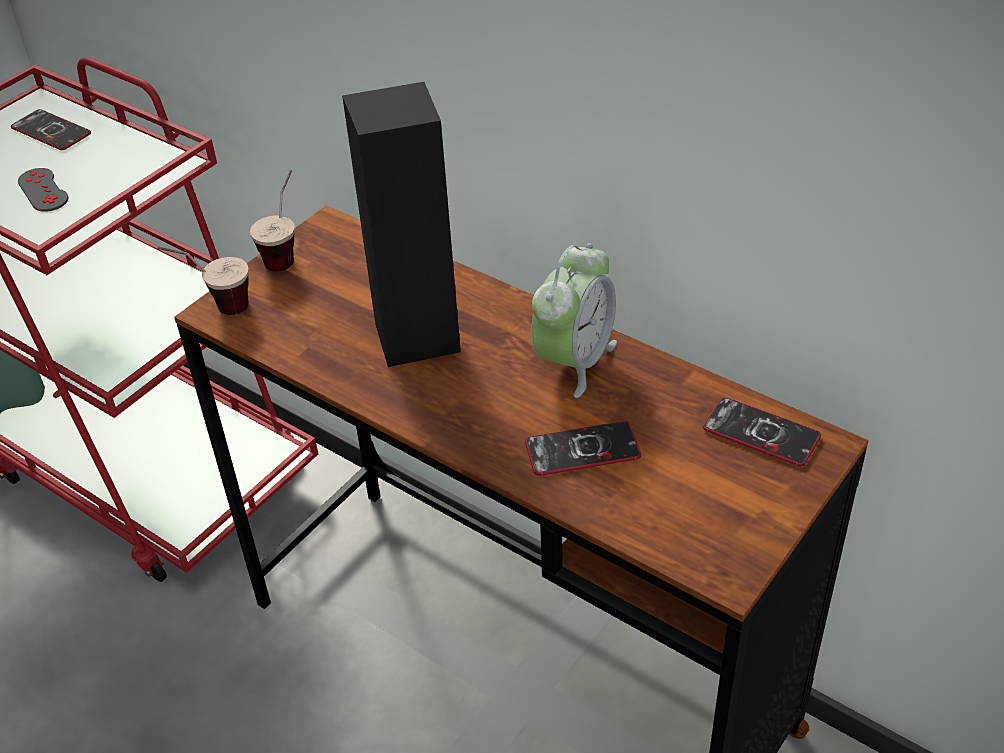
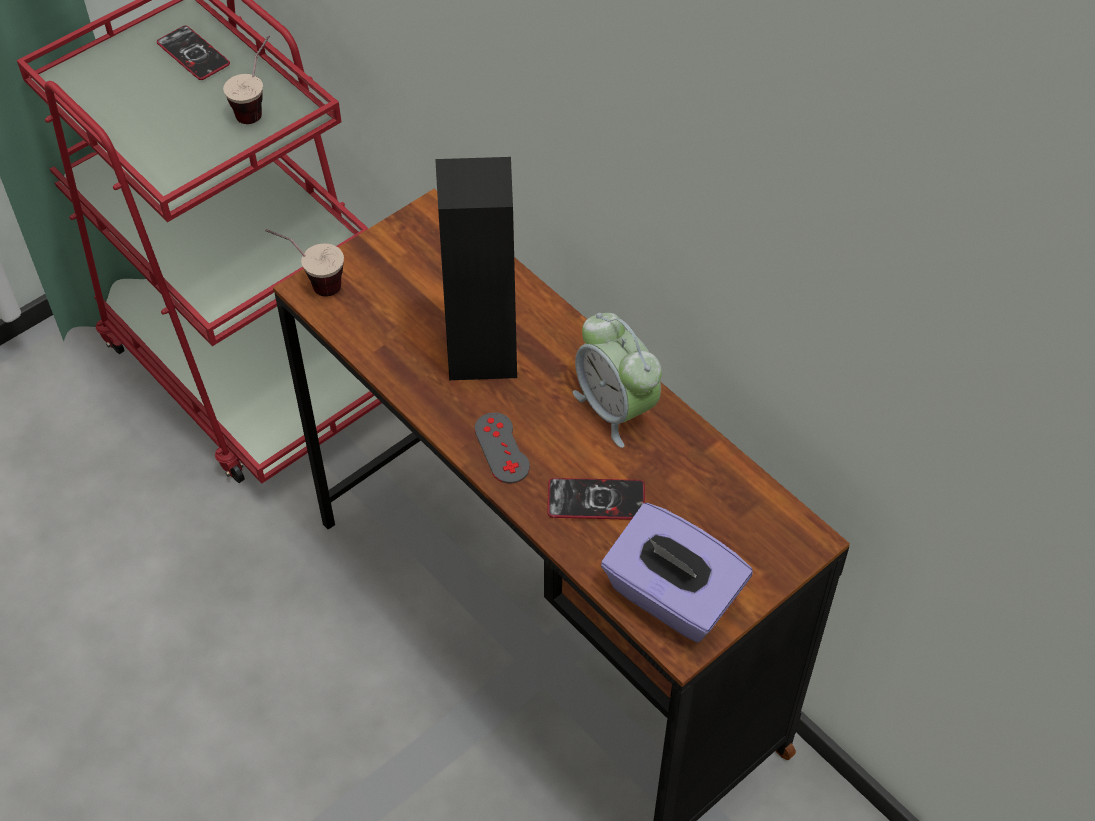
camera: 10 degrees right, 10 degrees up
(43, 190) = (176, 124): grey game controller -> grey game controller (502, 448)
(286, 252) = (386, 236): cup -> cup (258, 106)
(574, 361) = (615, 409): alarm clock -> alarm clock turned 105 degrees clockwise
(698, 529) = (671, 597): none -> purple tissue box
(761, 433) = (757, 516): phone -> none

